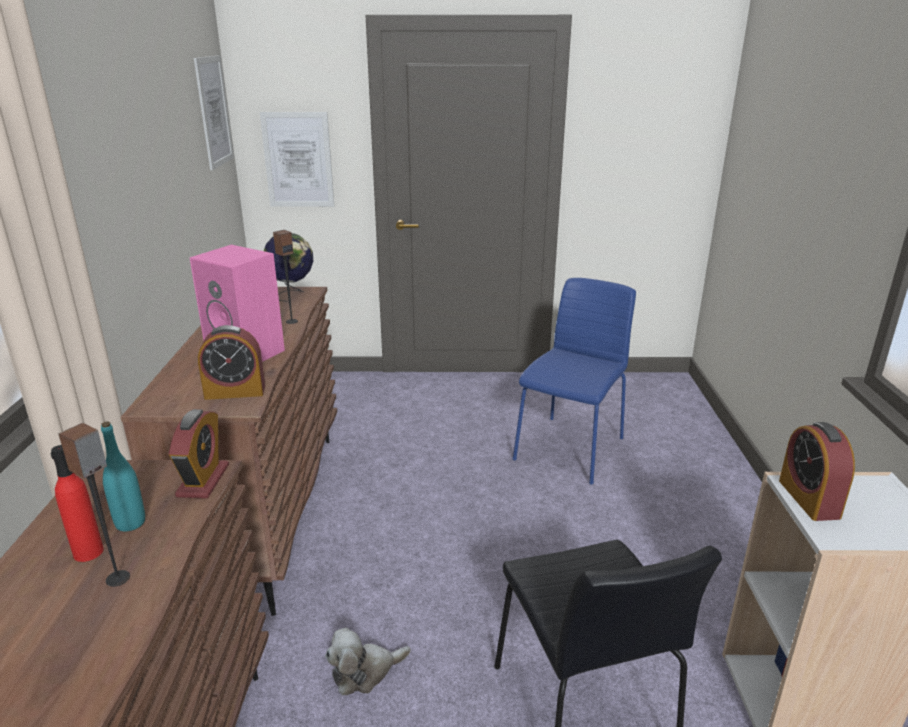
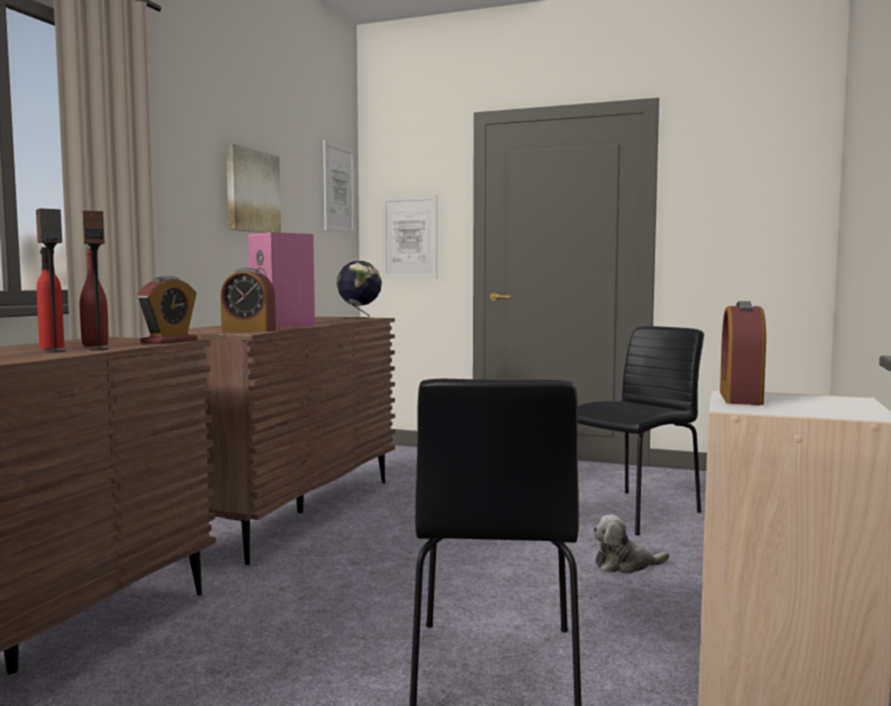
camera: 20 degrees right, 20 degrees down
(130, 523) = (95, 345): turquoise bottle -> red bottle
(147, 165) = (251, 191): none -> picture
(291, 321) = (340, 322): speaker -> speaker (99, 349)
(365, 672) = (297, 607): plush toy -> plush toy (625, 565)
(571, 446) = (634, 511): blue chair -> black chair

